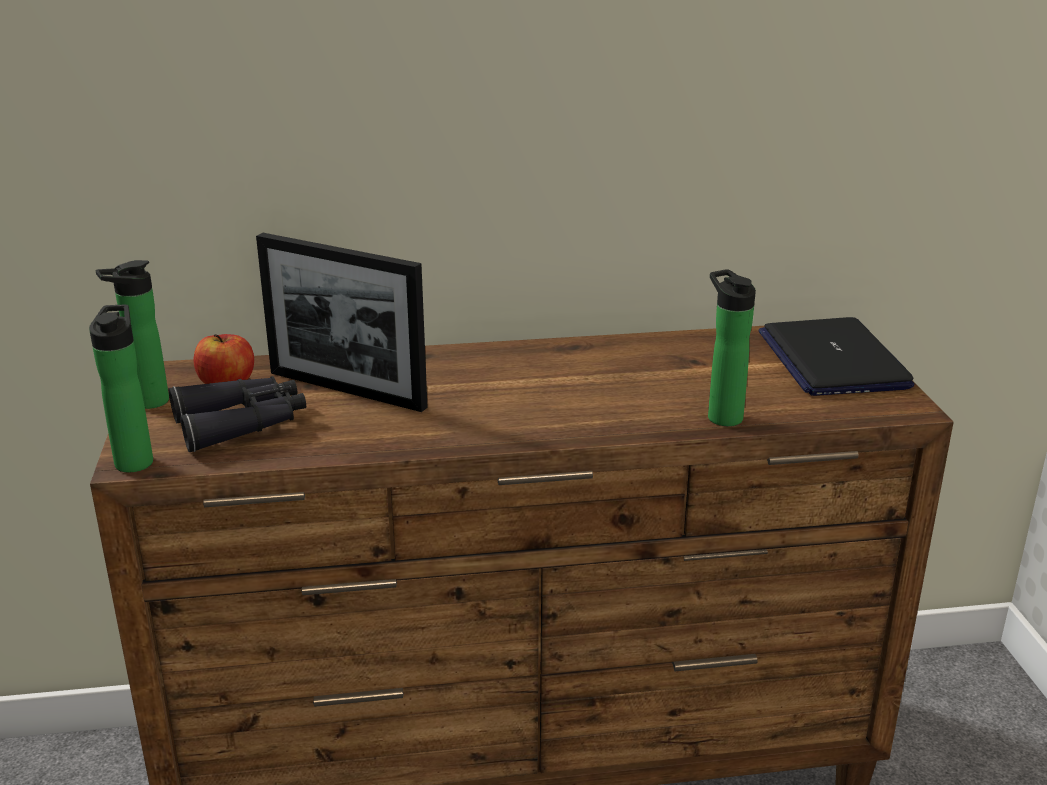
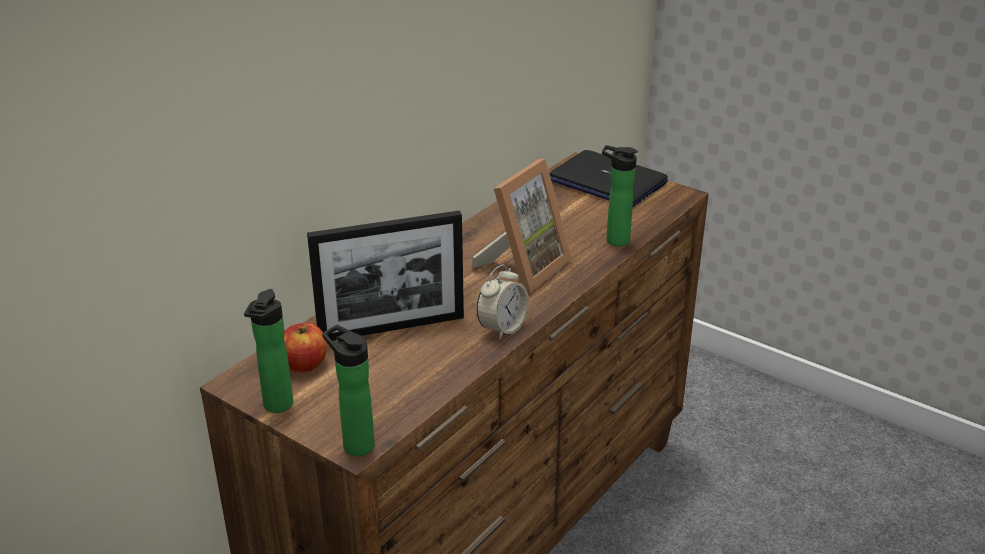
camera: 45 degrees left, 5 degrees up
(242, 424) = (373, 383): black binoculars -> none
(437, 437) = (502, 328): none -> alarm clock
(567, 398) = (524, 268): none -> picture frame

